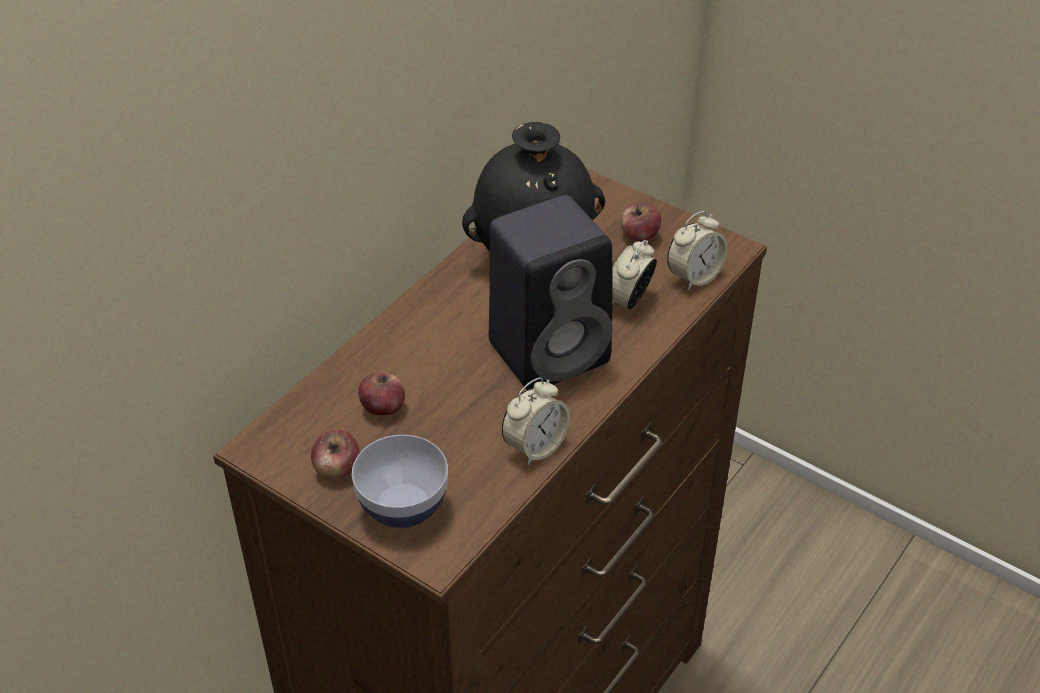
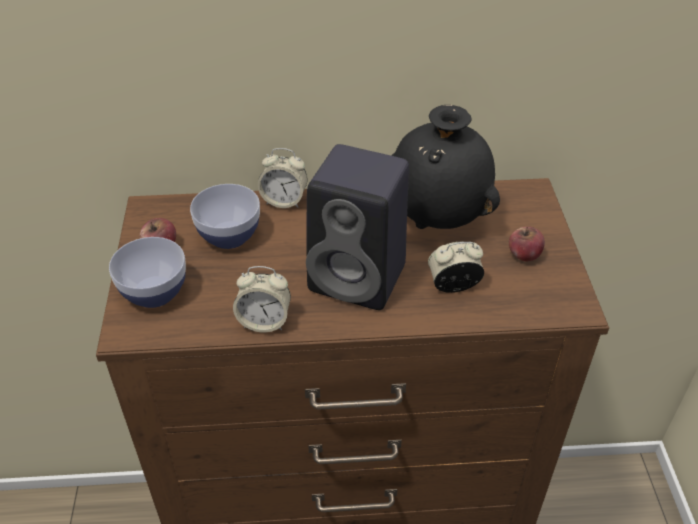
camera: 50 degrees right, 0 degrees up
(383, 407) = (229, 235): apple -> bowl
(694, 276) = (521, 306): alarm clock -> alarm clock (284, 201)

